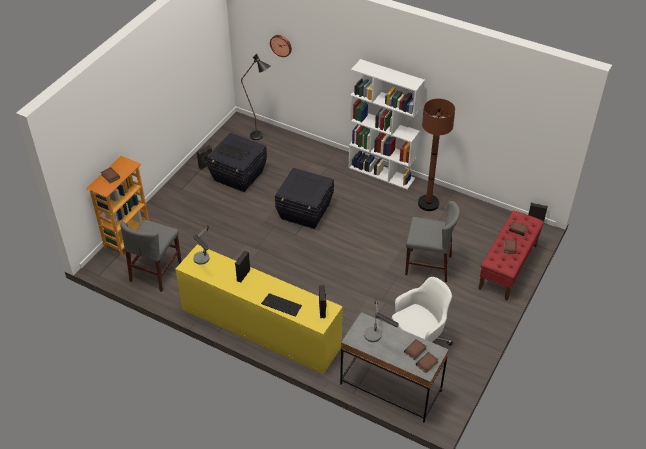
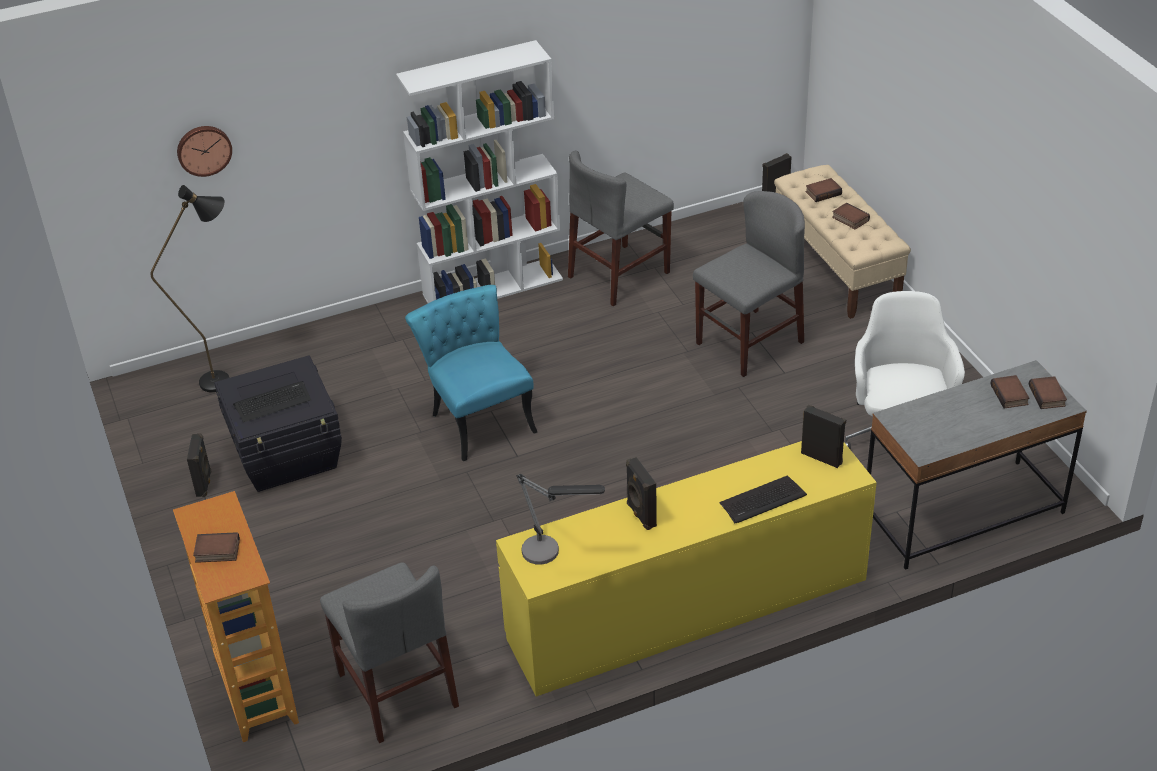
camera: 50 degrees left, 5 degrees down
(305, 212) = (477, 417): black storage box -> turquoise chair
(376, 338) = (946, 423): table lamp -> none
(428, 203) = (619, 274): brown floor lamp -> grey chair
(508, 267) = (836, 268): red bench -> beige bench

